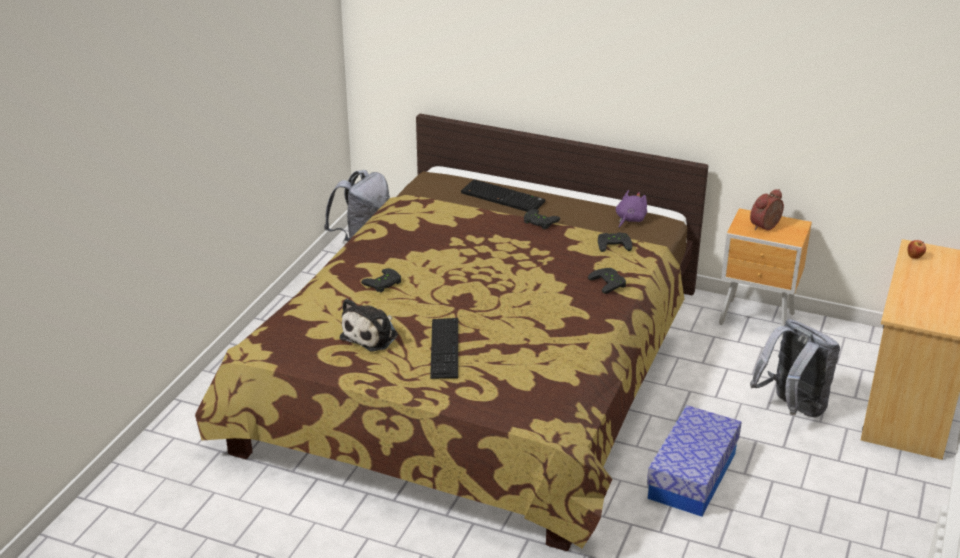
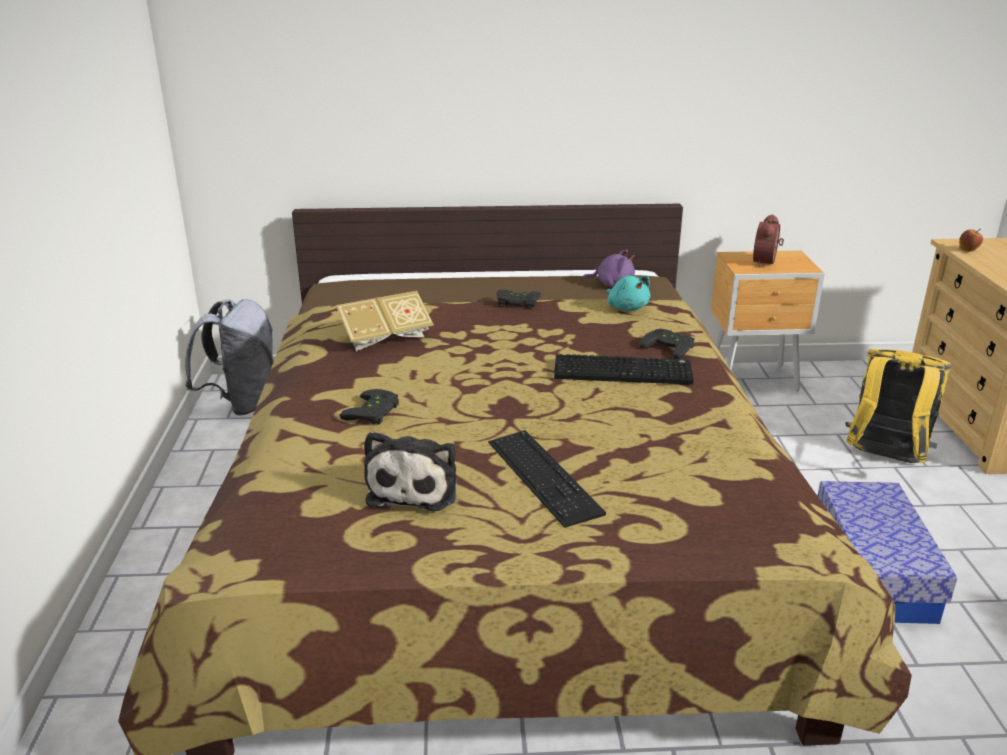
camera: 25 degrees left, 5 degrees down
(429, 231) = (385, 338): none -> book
(504, 197) = (445, 289): keyboard -> keyboard (624, 371)
(613, 244) = (627, 307): black game controller -> turquoise plush toy
(629, 220) = (612, 284): purple plush toy -> purple plush toy turned 90 degrees clockwise
(792, 408) = (884, 459): grey backpack -> yellow backpack

